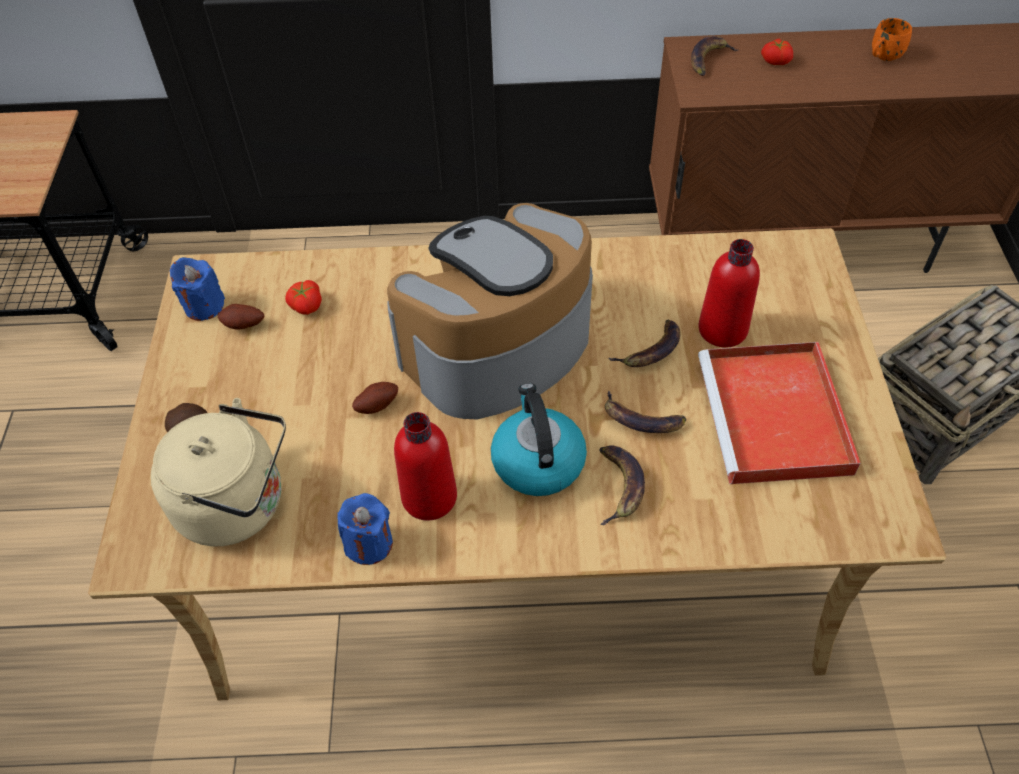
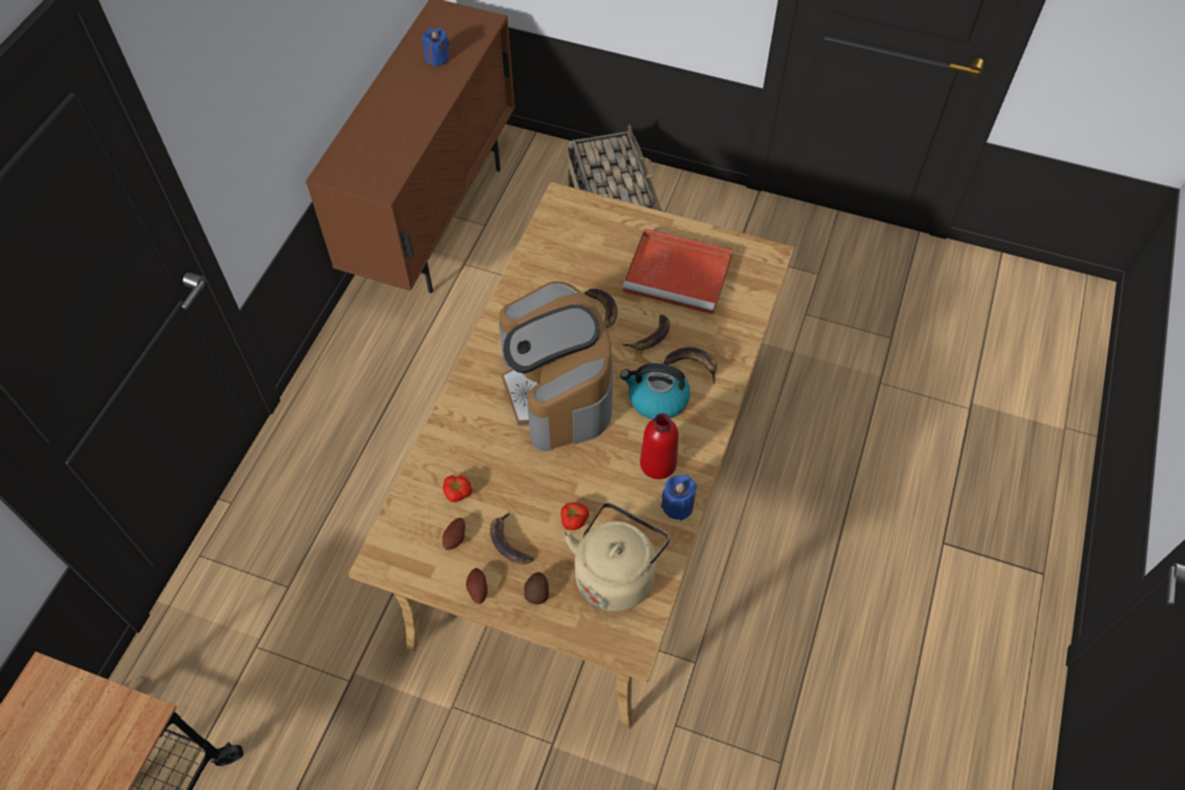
camera: 70 degrees left, 5 degrees up
(204, 306) = (420, 561): blue candle -> blue candle (437, 58)
(376, 405) = (571, 472): potato -> potato (477, 590)
(709, 59) = (350, 167): banana -> banana (509, 542)
(722, 329) = (603, 270): red bottle -> none
(776, 60) = (378, 133): tomato -> tomato (573, 519)
(883, 57) = (414, 80): orange mug -> none

